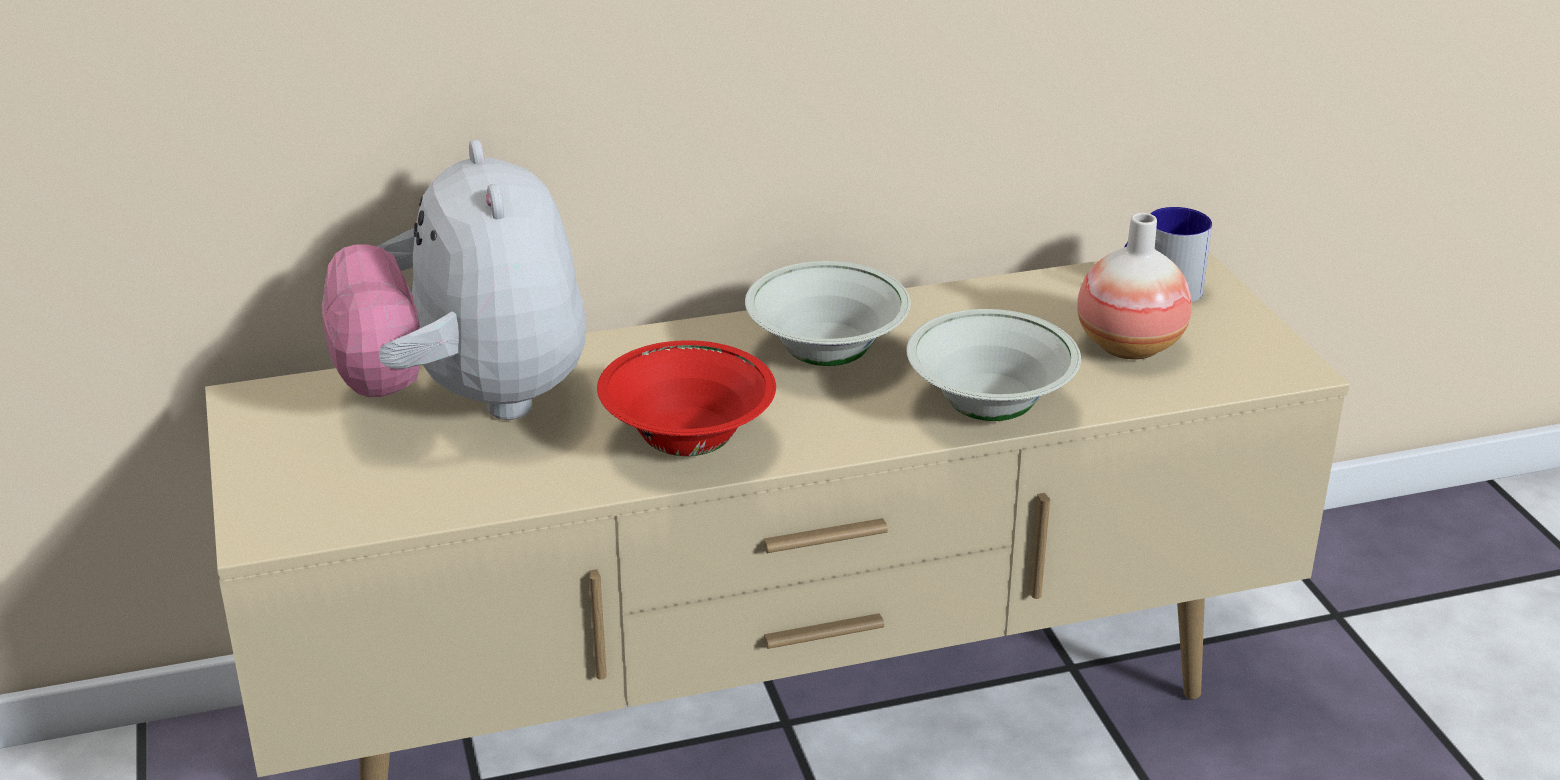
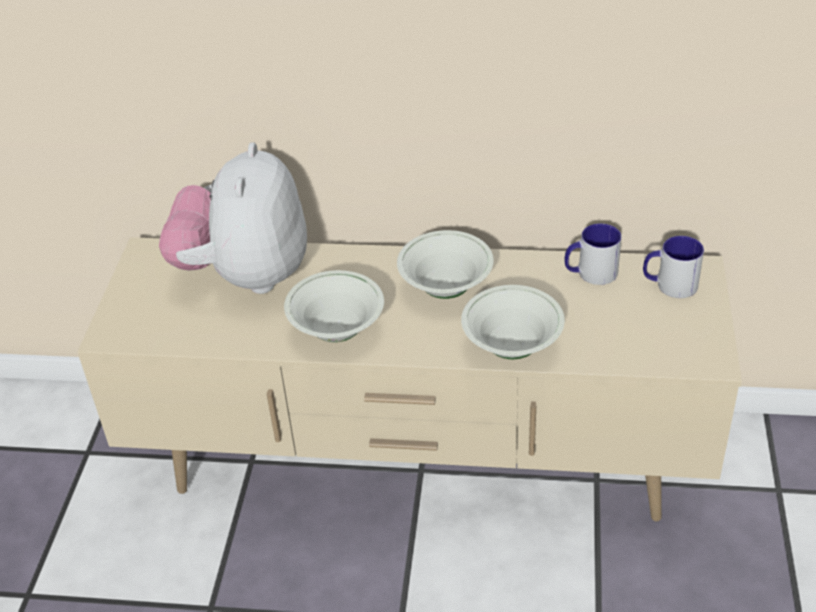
camera: 25 degrees right, 10 degrees up
(687, 443) = (337, 331): red bowl -> white bowl
(1034, 298) = (590, 273): none -> mug
(1129, 346) = (623, 322): vase -> none

